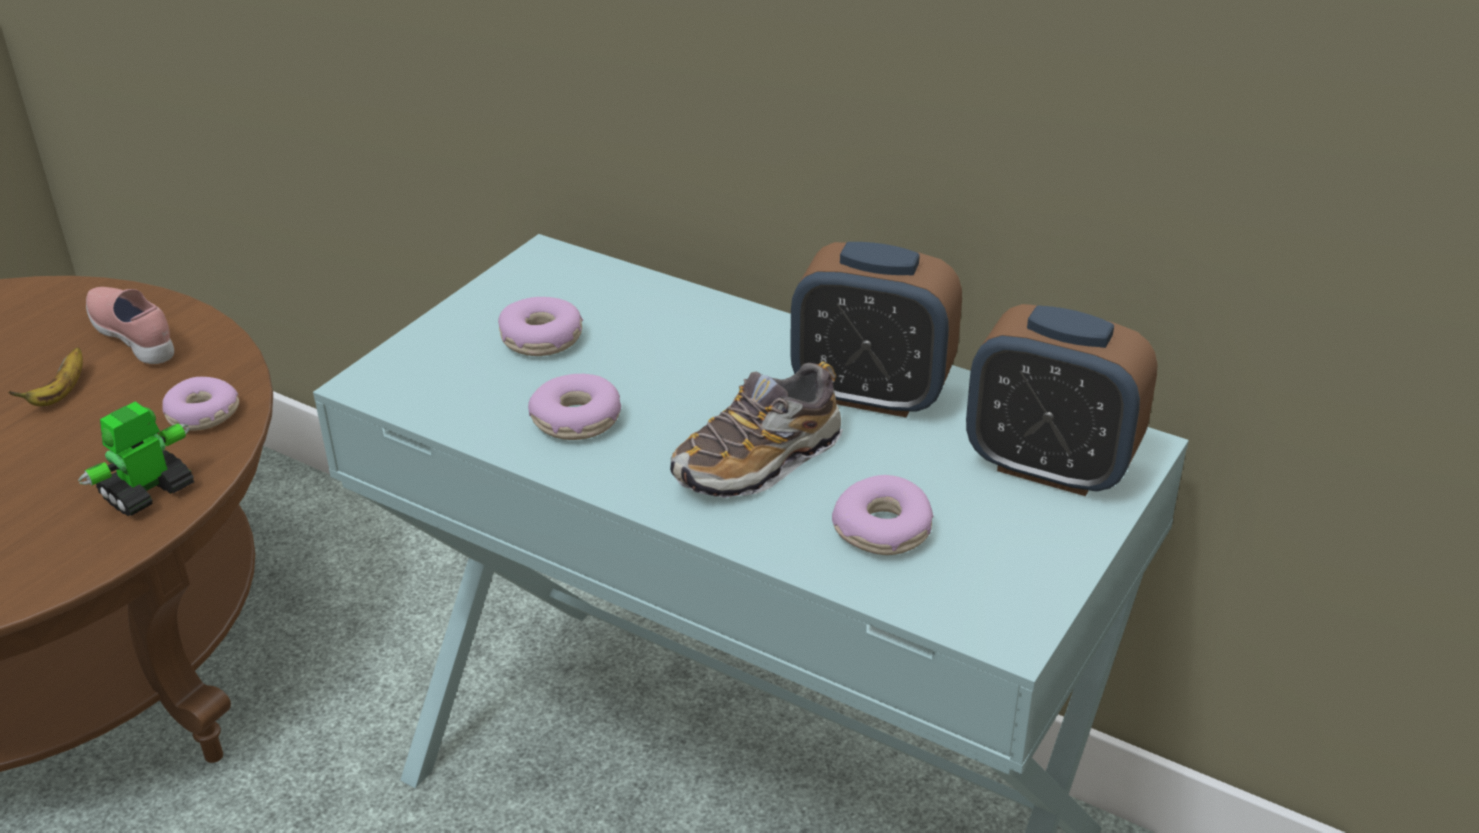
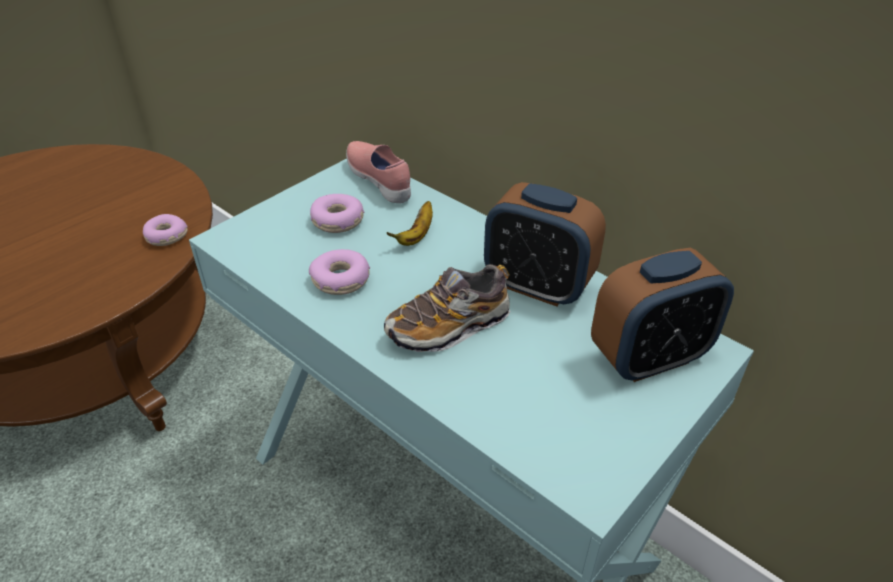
camera: 10 degrees right, 5 degrees up
(60, 393) = (96, 214): banana -> banana (416, 235)
(136, 338) = (147, 186): pink shoe -> pink shoe (380, 181)
(147, 493) = (119, 281): toy robot -> none
(883, 530) = (520, 391): donut -> none
(1050, 467) = (649, 358): alarm clock -> alarm clock turned 60 degrees counterclockwise

